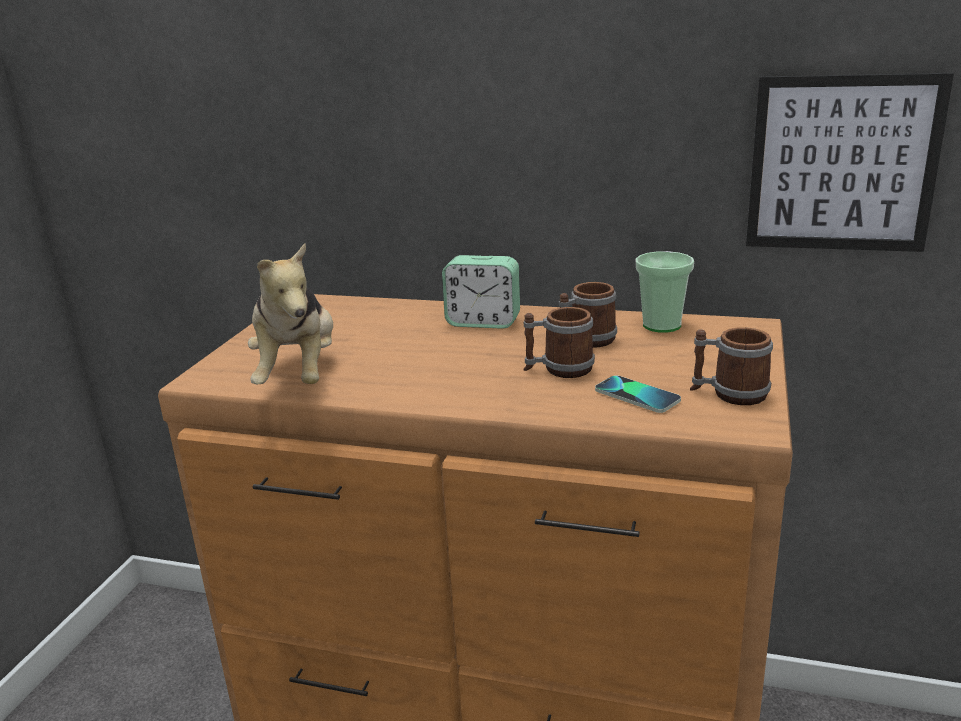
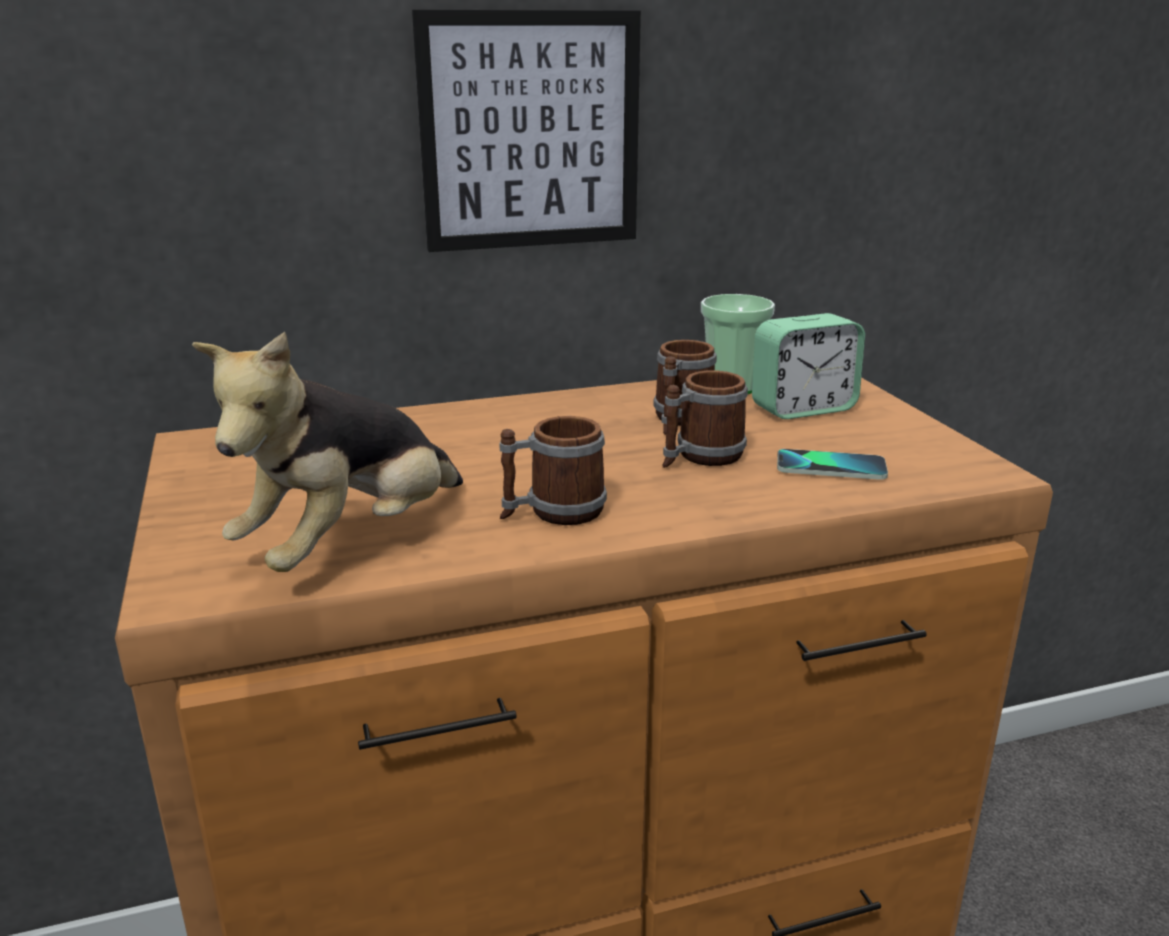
camera: 35 degrees left, 0 degrees up
(299, 375) = (352, 544): plush toy -> plush toy turned 75 degrees clockwise
(483, 322) = (517, 421): alarm clock -> alarm clock (803, 408)
(729, 394) = (913, 444): mug -> mug (553, 512)
(842, 164) = (885, 174): picture -> picture (531, 132)

